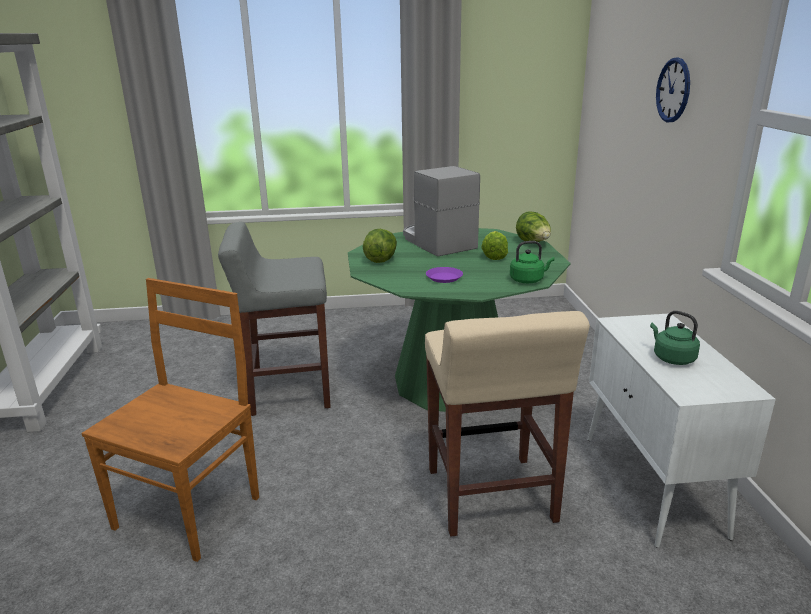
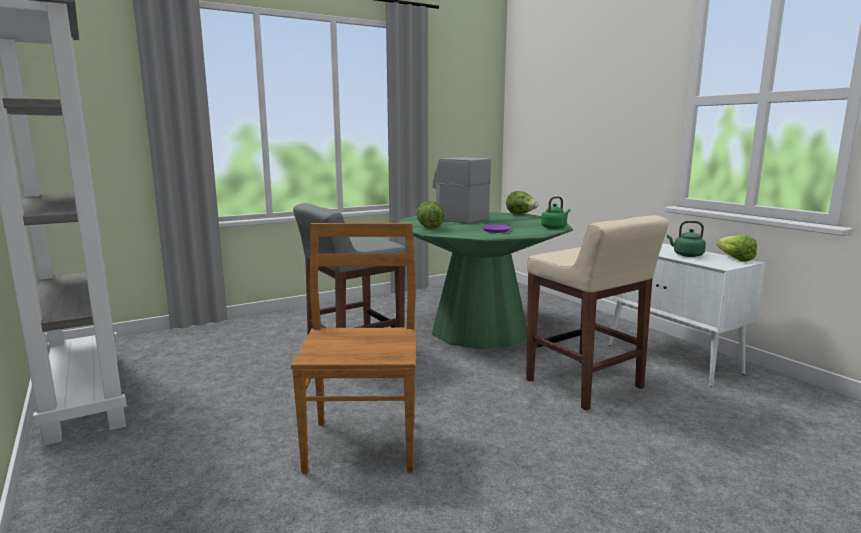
camera: 25 degrees left, 10 degrees down
(495, 255) = (507, 220): lettuce -> lettuce (733, 258)
(673, 90) = (608, 99): wall clock -> none

